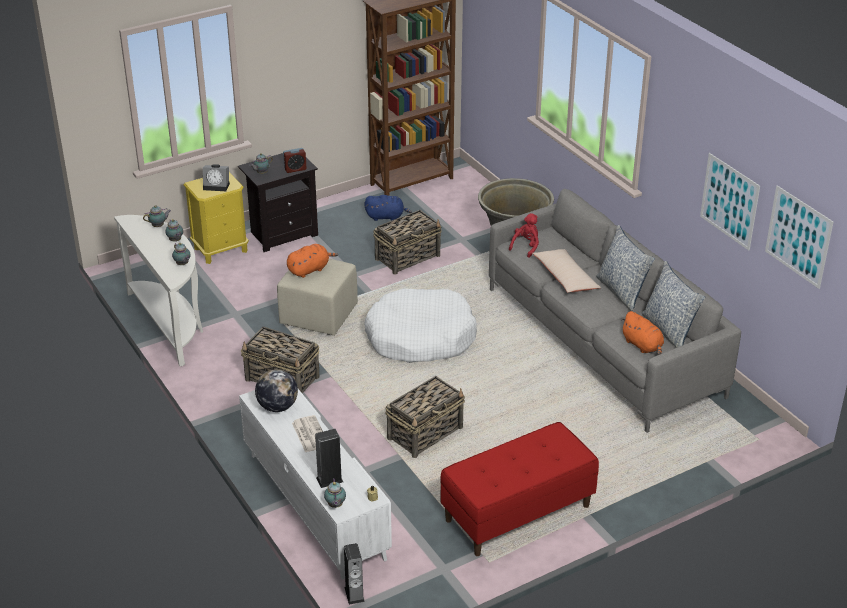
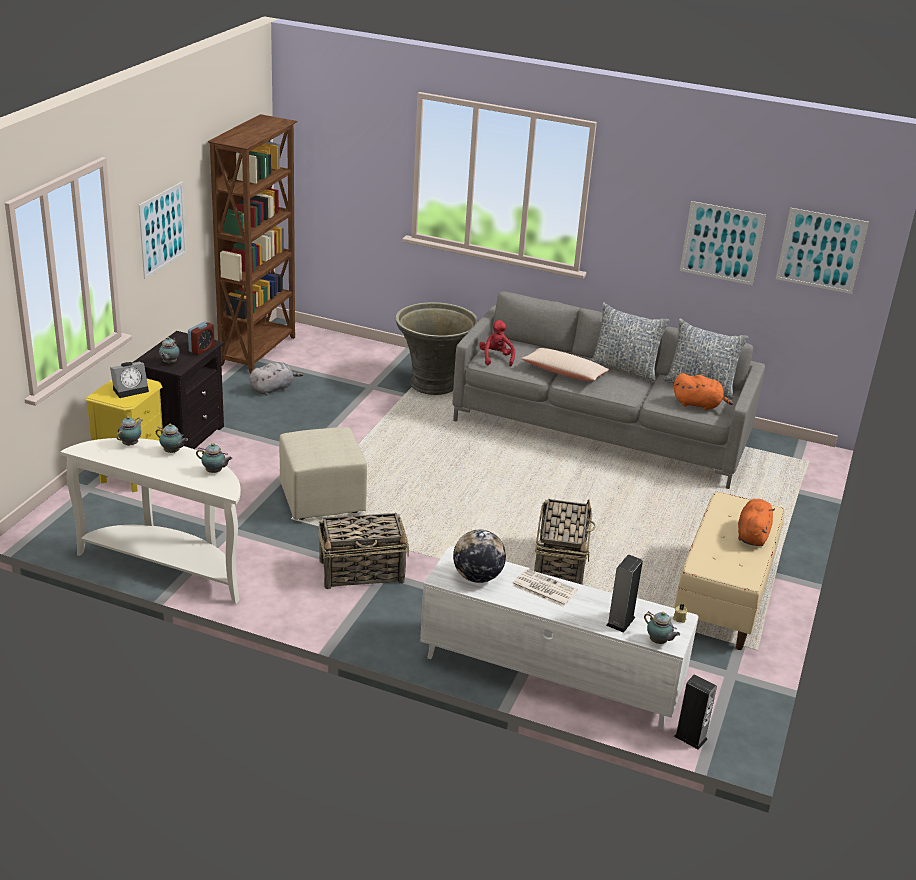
camera: 40 degrees left, 5 degrees down
(301, 66) = (162, 229): none -> picture
(310, 269) = (313, 445): orange plush toy -> orange plush toy (752, 534)
(386, 217) = (273, 389): blue plush toy -> grey plush toy
(408, 257) = (341, 417): basket -> none
(420, 337) = (445, 483): white dog bed -> none
(517, 513) = (723, 598): red bench -> beige bench

